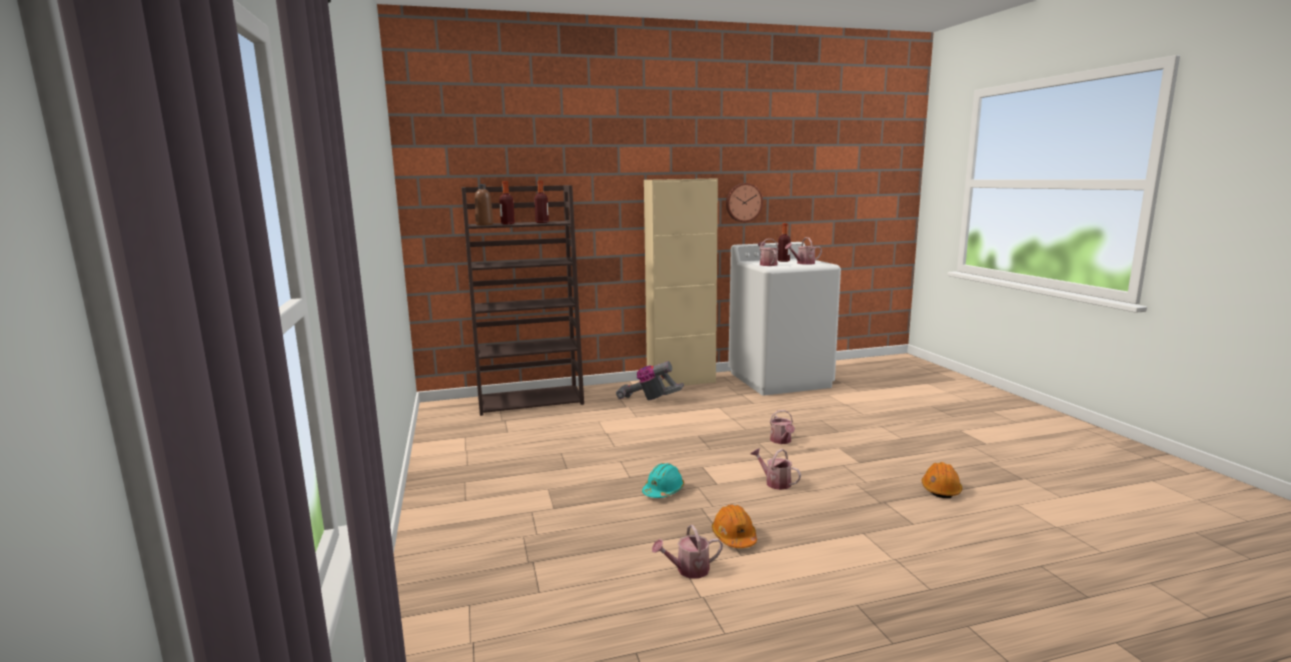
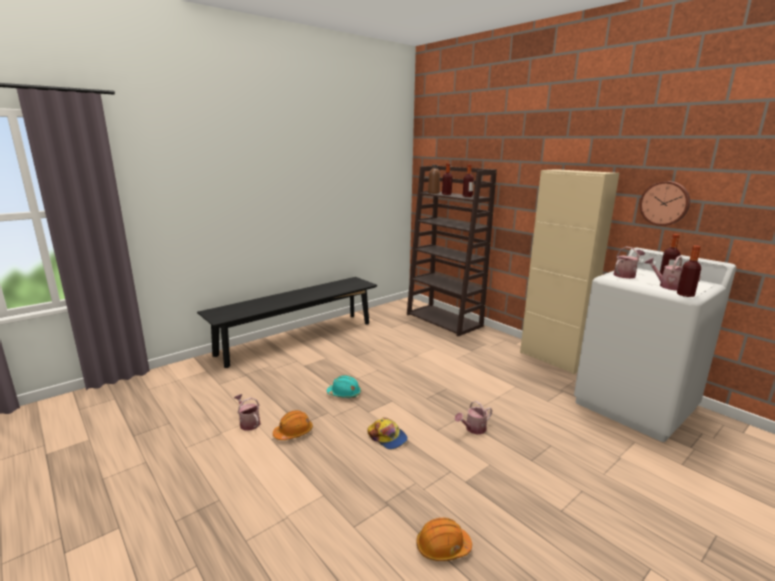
camera: 65 degrees right, 5 degrees up
(447, 501) = (297, 338): none -> black bench
(649, 399) = (495, 355): vacuum cleaner -> none
(775, 482) = (387, 437): watering can -> cap
(825, 264) = (685, 295): none -> bottle

